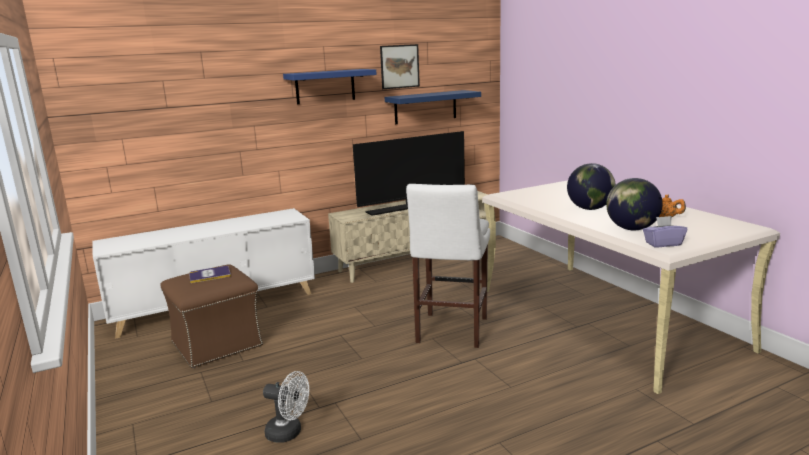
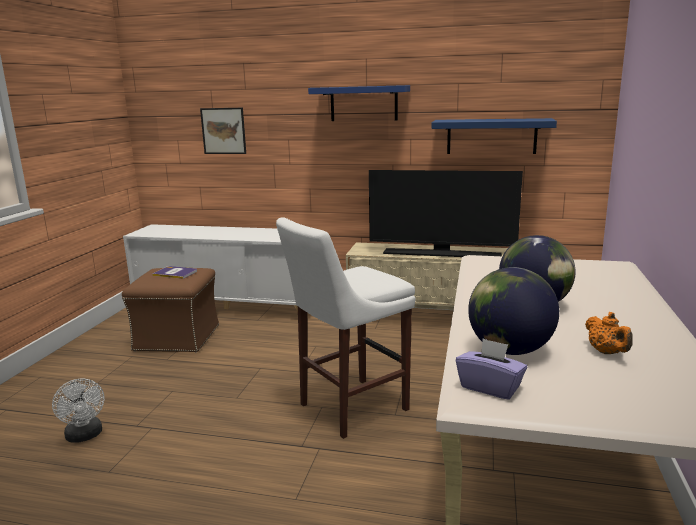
camera: 40 degrees right, 0 degrees up
(399, 66) = (458, 84): picture -> picture (223, 131)

